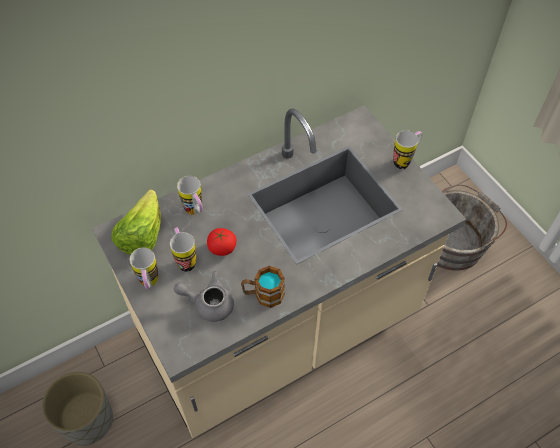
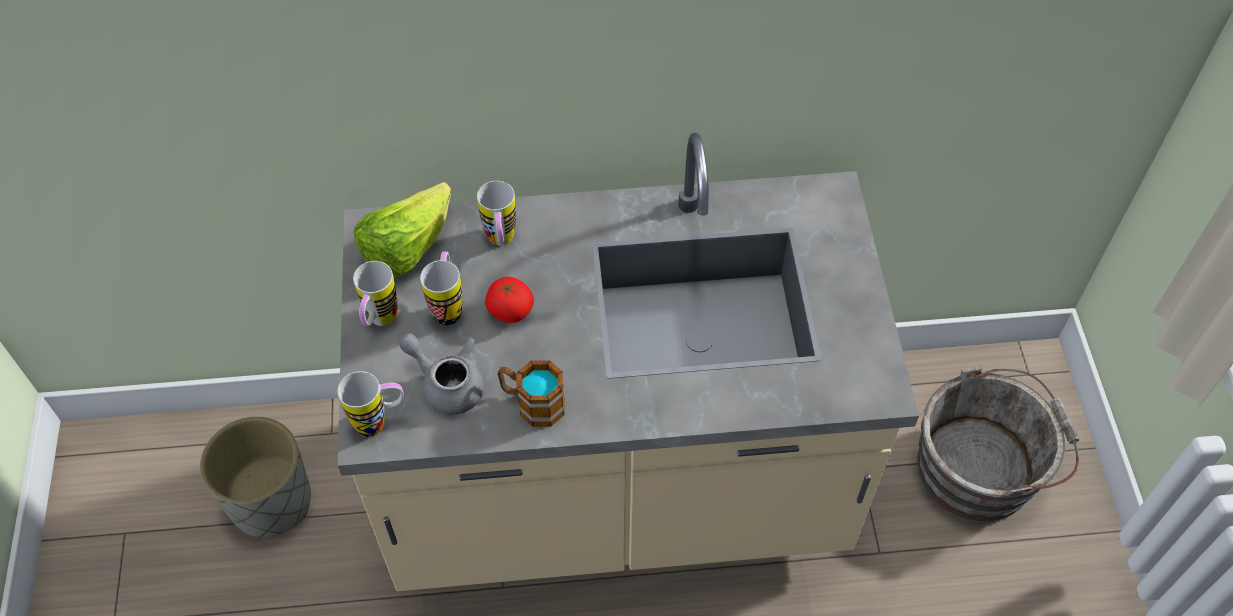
camera: 25 degrees right, 0 degrees up
(405, 160) = (871, 284): mug -> mug (380, 422)

